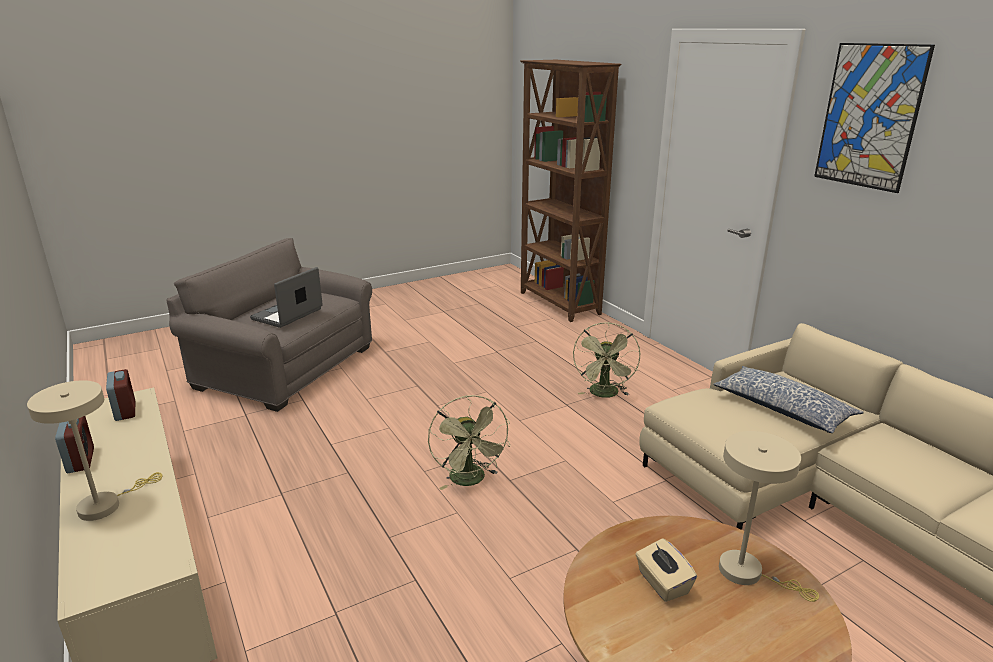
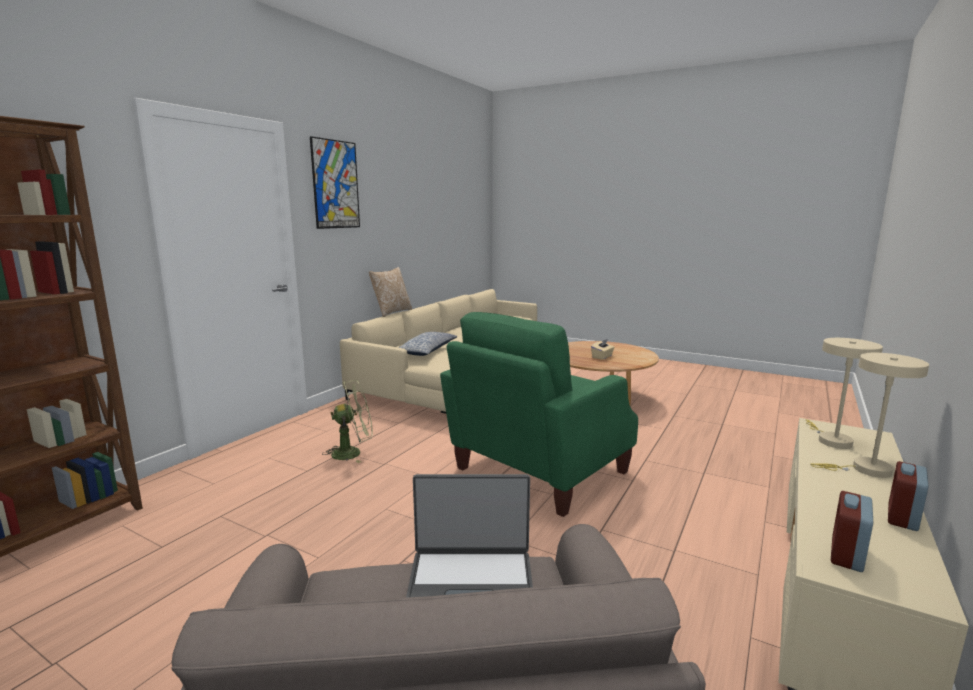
camera: 120 degrees left, 10 degrees down
(471, 480) = (538, 472): green fan -> green armchair
(748, 573) = (573, 349): beige table lamp -> beige table lamp (831, 440)
(897, 356) = (391, 312): none -> pillow

